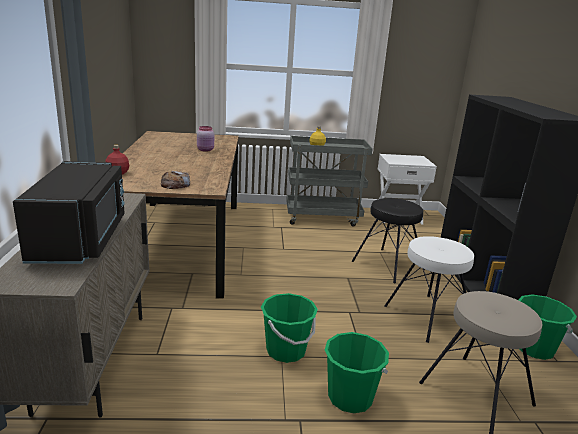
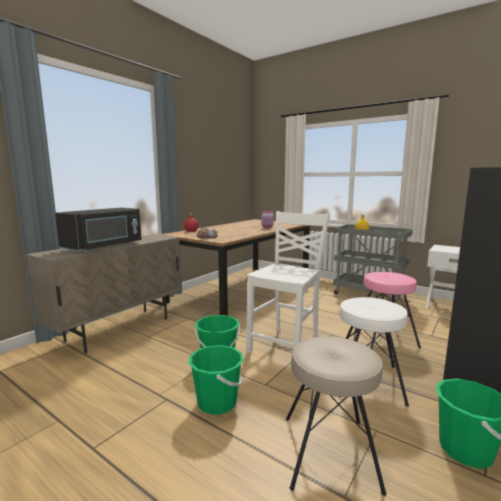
camera: 40 degrees right, 10 degrees down
(327, 307) = (286, 346): none -> white chair
(388, 264) = (384, 335): black stool -> pink stool

